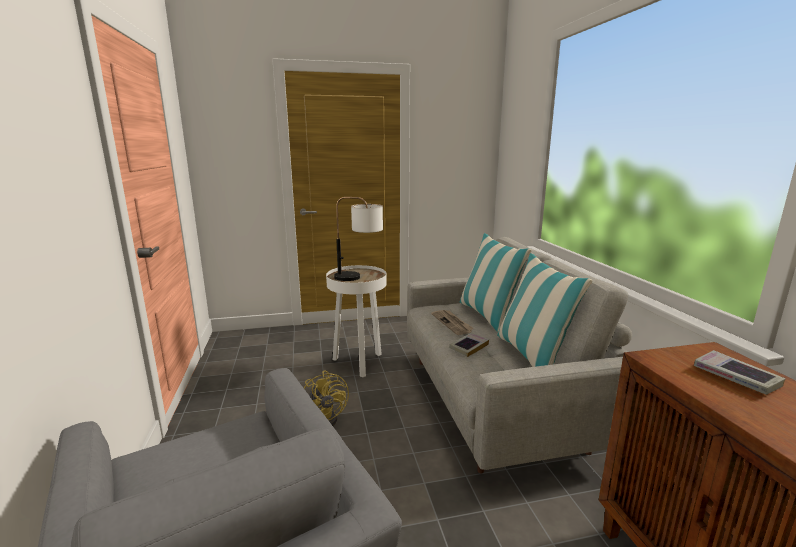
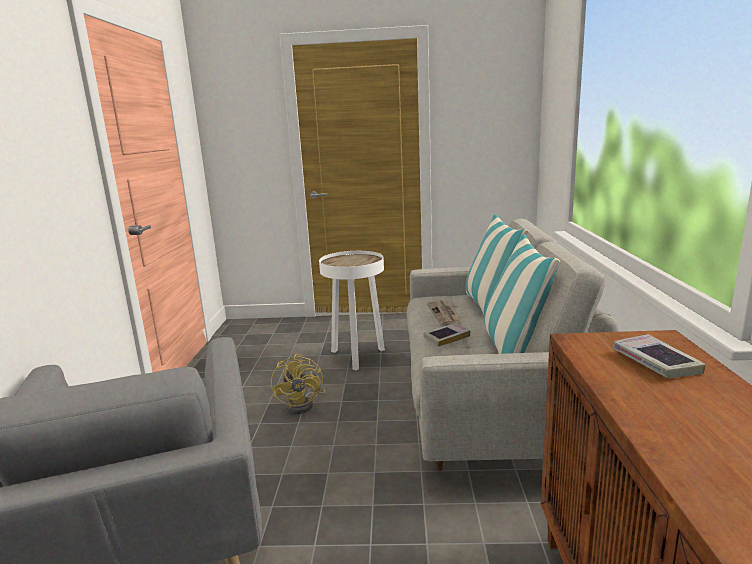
camera: 15 degrees right, 0 degrees up
(359, 278) = (353, 263): table lamp -> none

